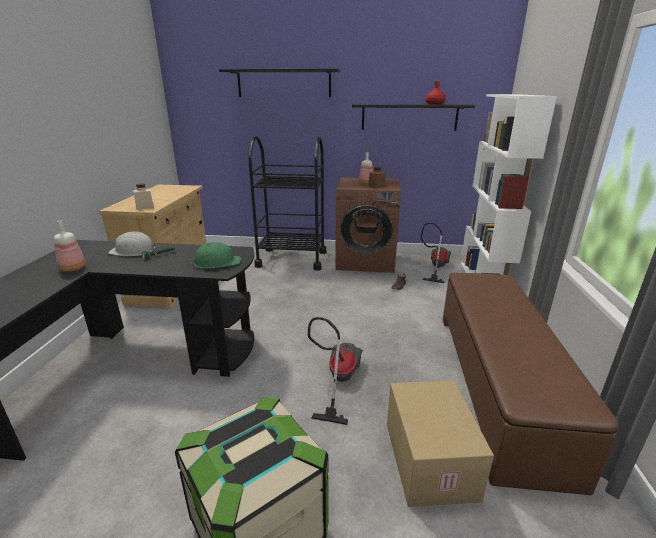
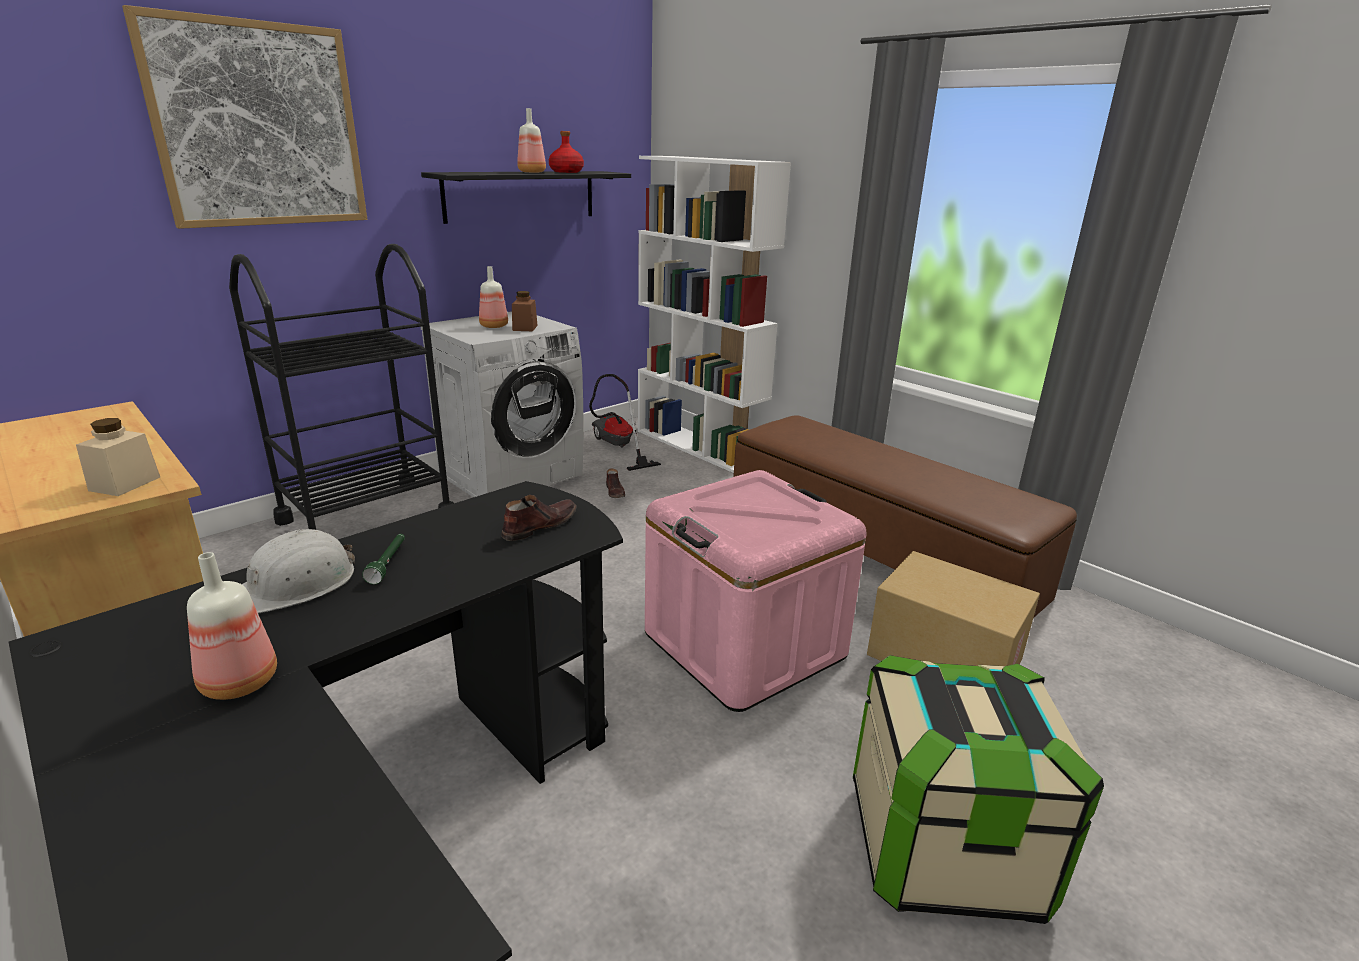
camera: 50 degrees left, 0 degrees up
(216, 262) = (539, 526): green hard hat -> brown shoe
(284, 83) = (258, 126): black shelf -> picture
(337, 380) = (744, 644): vacuum cleaner -> pink storage box
(365, 263) = (511, 477): brown washing machine -> white washing machine
(411, 104) = (531, 172): none -> bottle

